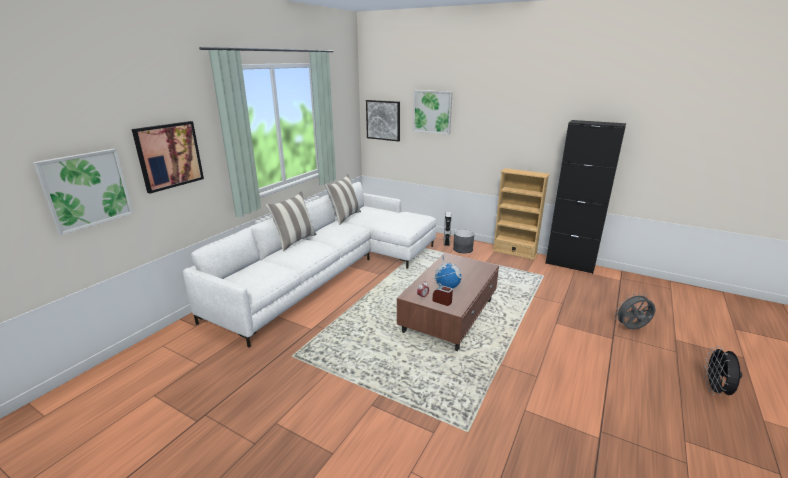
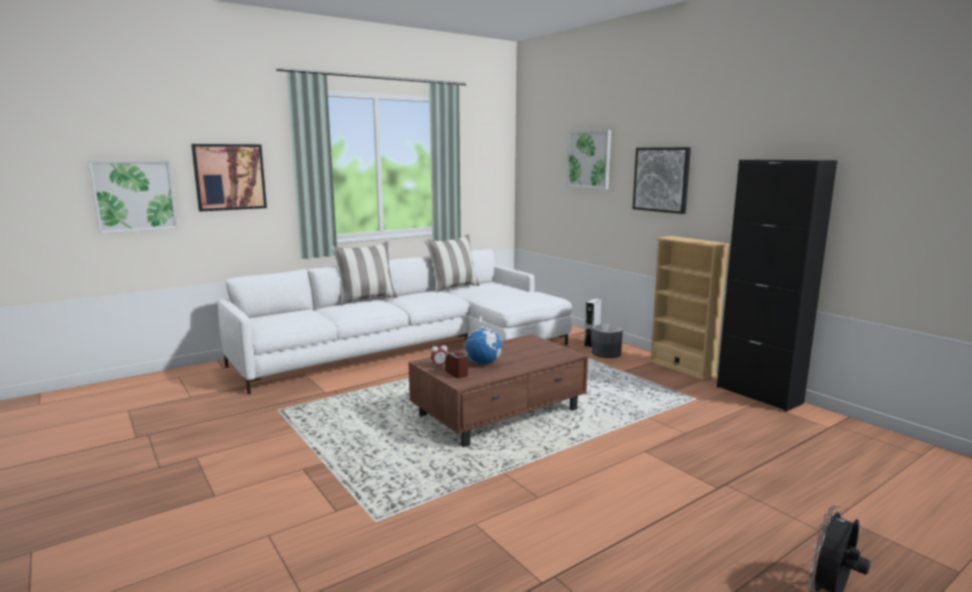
camera: 25 degrees right, 10 degrees down
(383, 120) = (537, 174): picture -> picture (661, 179)
(631, 329) = (768, 485): grey fan -> none

